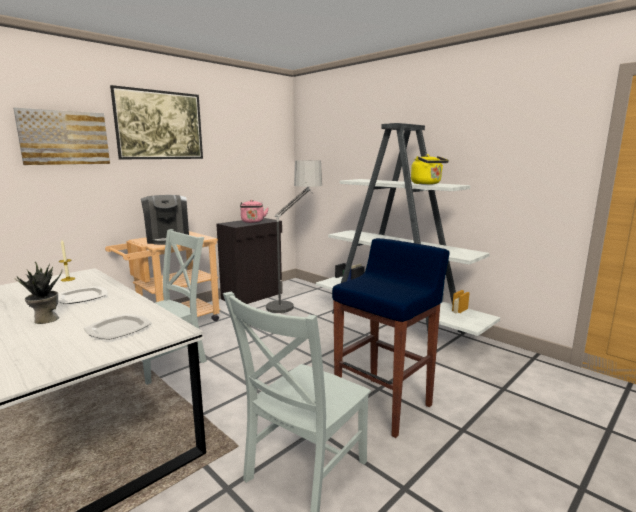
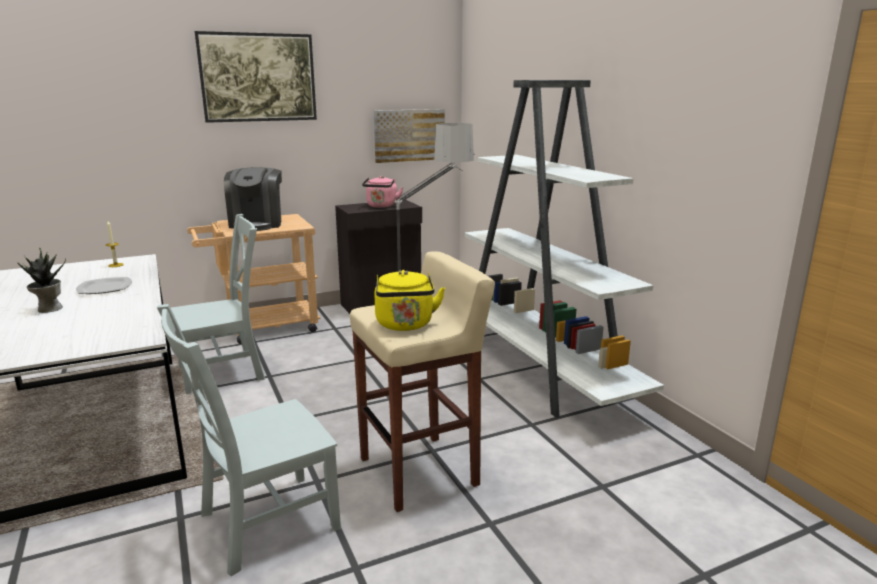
camera: 20 degrees right, 5 degrees up
(64, 138) = (141, 98): picture -> picture (409, 135)
(117, 329) = (95, 328): plate -> none
(384, 405) = (420, 471): blue stool -> beige stool
(427, 184) = (573, 172): yellow kettle -> yellow kettle (405, 325)

